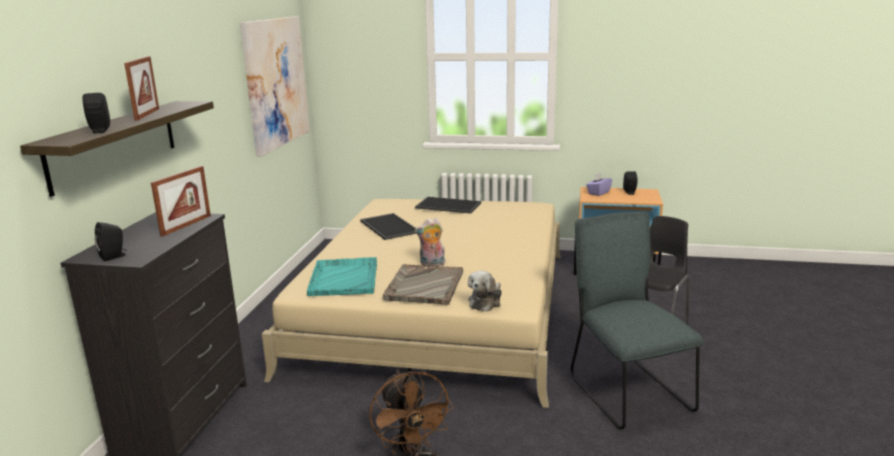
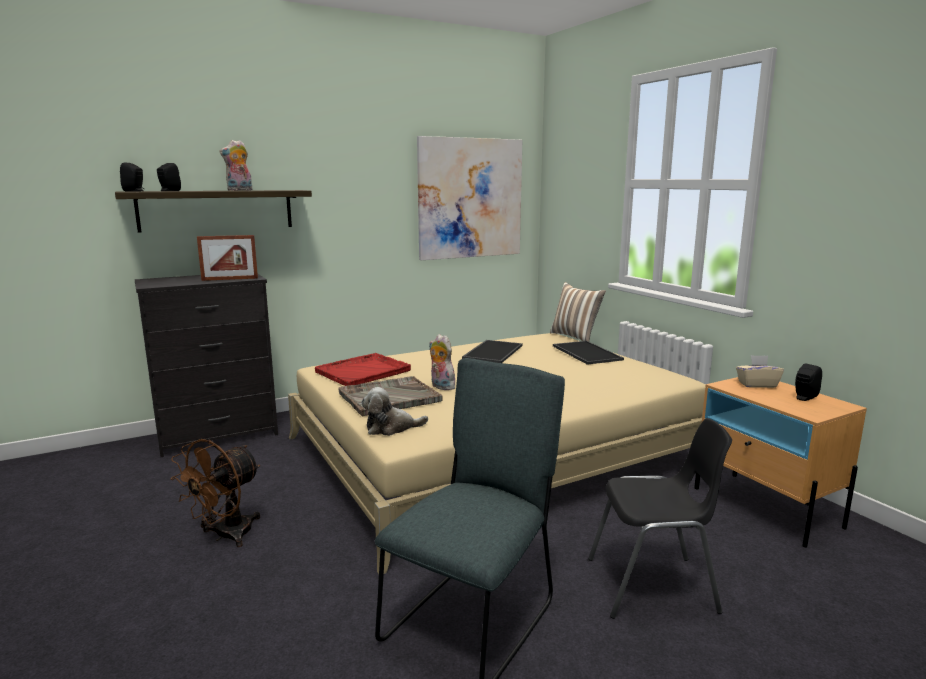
camera: 50 degrees right, 5 degrees down
(114, 256) = (152, 282): black speaker -> black speaker (135, 191)
(147, 114) = (239, 190): picture frame -> plush toy
(344, 278) = (364, 371): turquoise tray -> red tray
(403, 197) = (575, 337): none -> pillow
(598, 192) = (757, 384): purple tissue box -> beige tissue box

